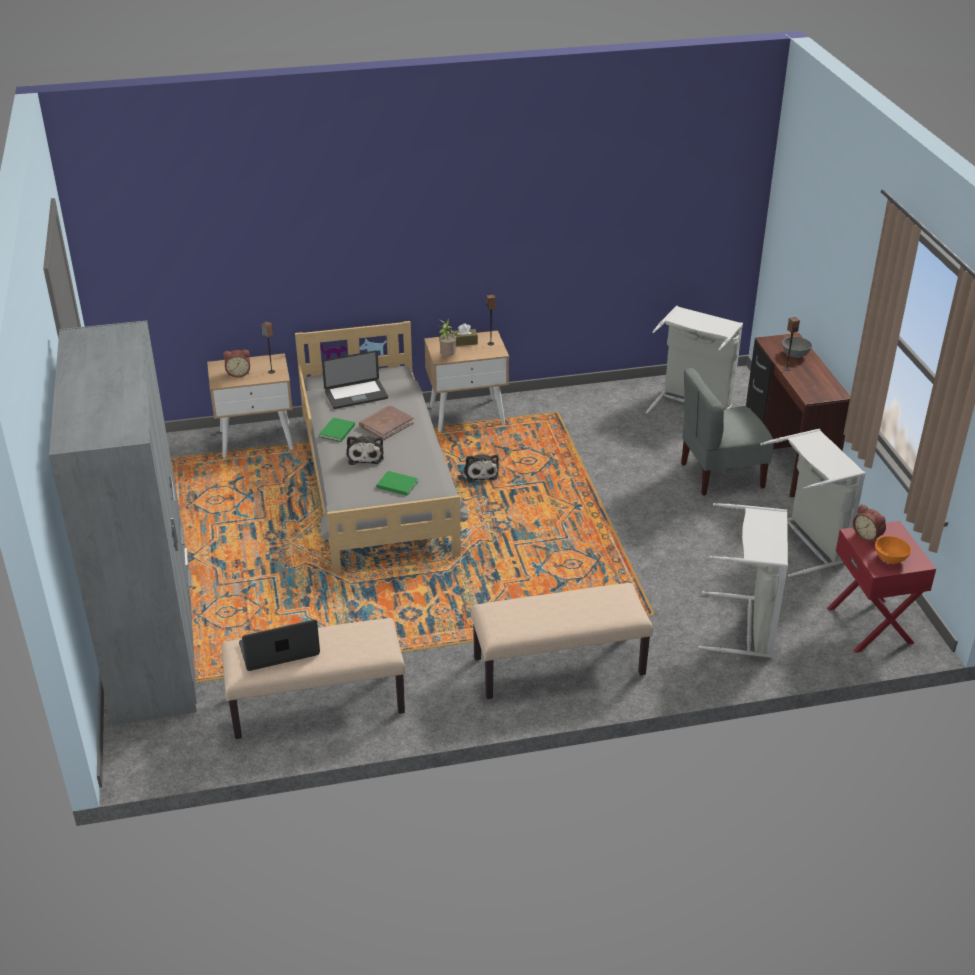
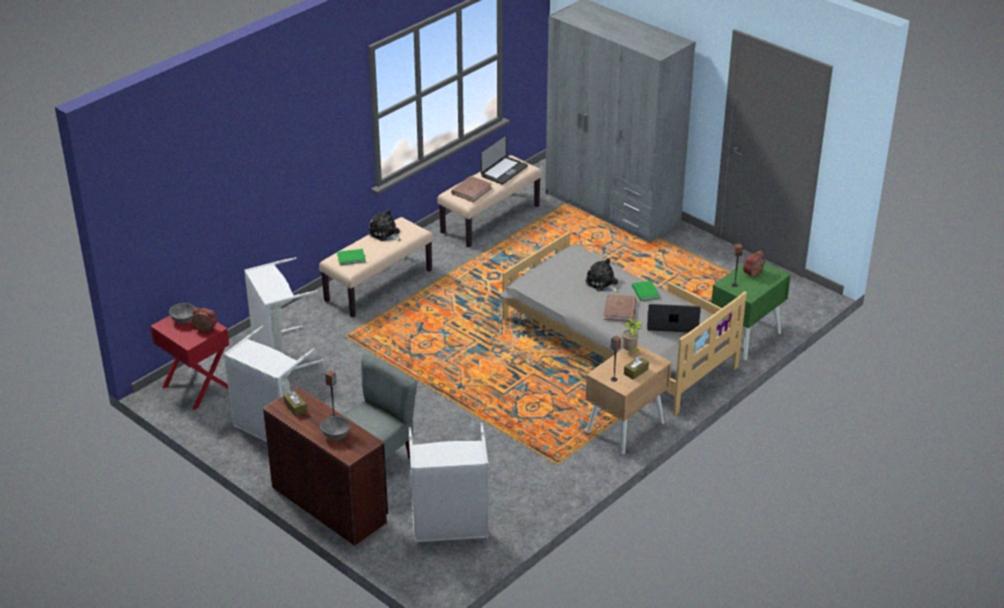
camera: 145 degrees right, 0 degrees up
(257, 439) = (745, 337): beige nightstand -> green nightstand
(356, 395) = (672, 323): laptop -> laptop turned 60 degrees clockwise
(359, 637) = (471, 191): none -> brown book
(396, 484) = (557, 274): green book -> green book (352, 258)
(480, 473) = (556, 382): plush toy -> plush toy (385, 234)
(819, 387) = (295, 407): none -> brown tissue box
(890, 559) = (183, 320): orange bowl -> grey bowl

